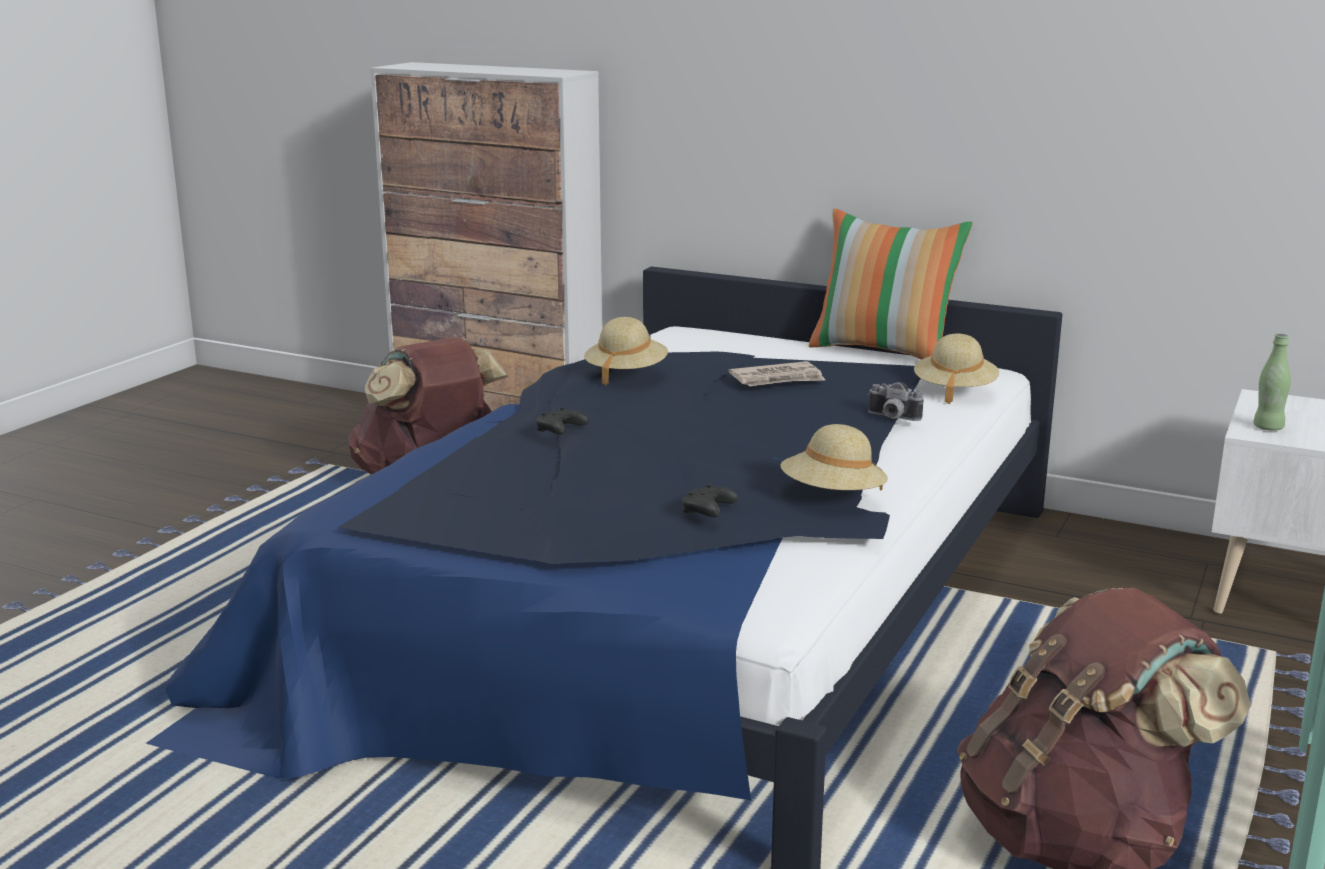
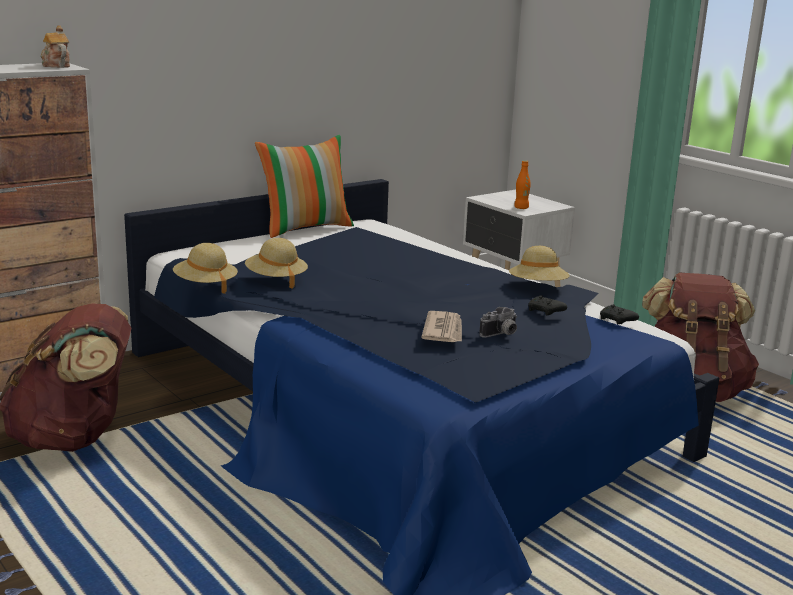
camera: 65 degrees left, 0 degrees up
(558, 72) = (55, 65): none -> teapot
(560, 431) = (377, 314): black game controller -> black game controller (617, 321)
(777, 379) = (341, 254): newspaper -> newspaper (444, 330)
(891, 418) = (432, 251): camera -> camera (501, 335)
(954, 391) = (394, 234): beige hat -> beige hat (205, 285)
(1268, 428) = (521, 208): green bottle -> orange bottle

